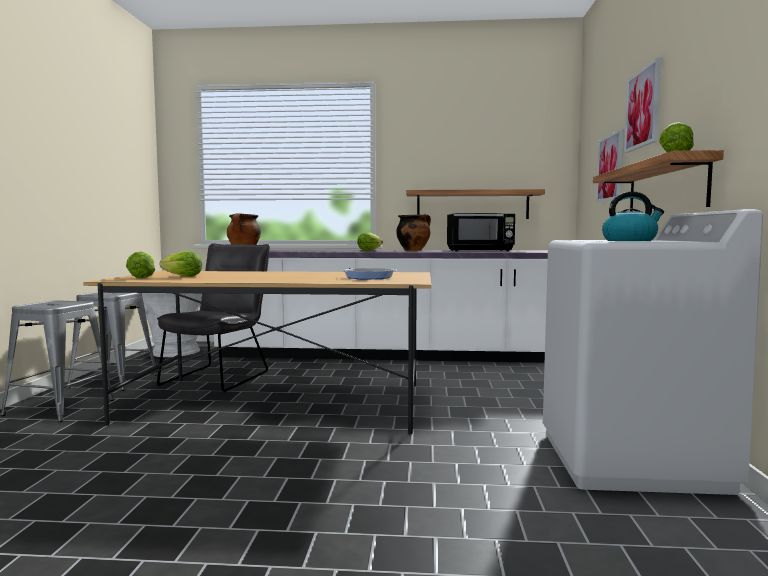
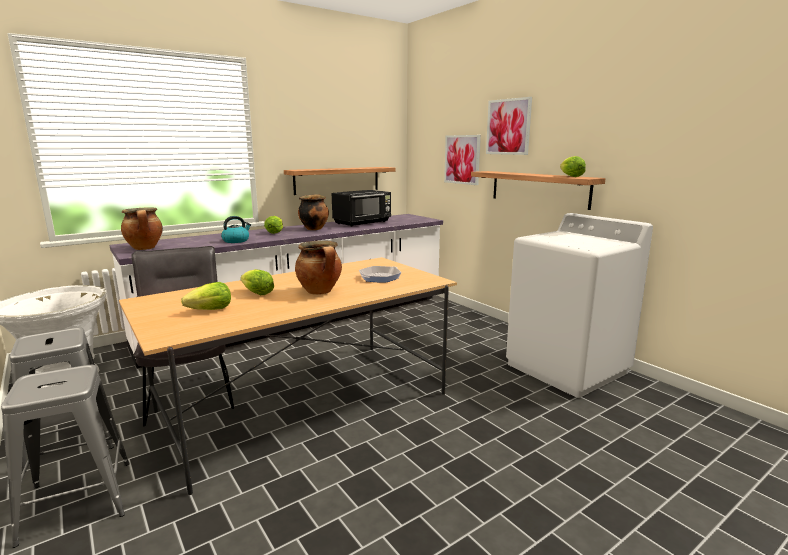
camera: 40 degrees left, 10 degrees up
(142, 277) = (173, 323): lettuce -> lettuce (257, 293)
(286, 278) = (320, 292): none -> cooking pot
(630, 241) = (589, 243): kettle -> kettle (236, 241)

